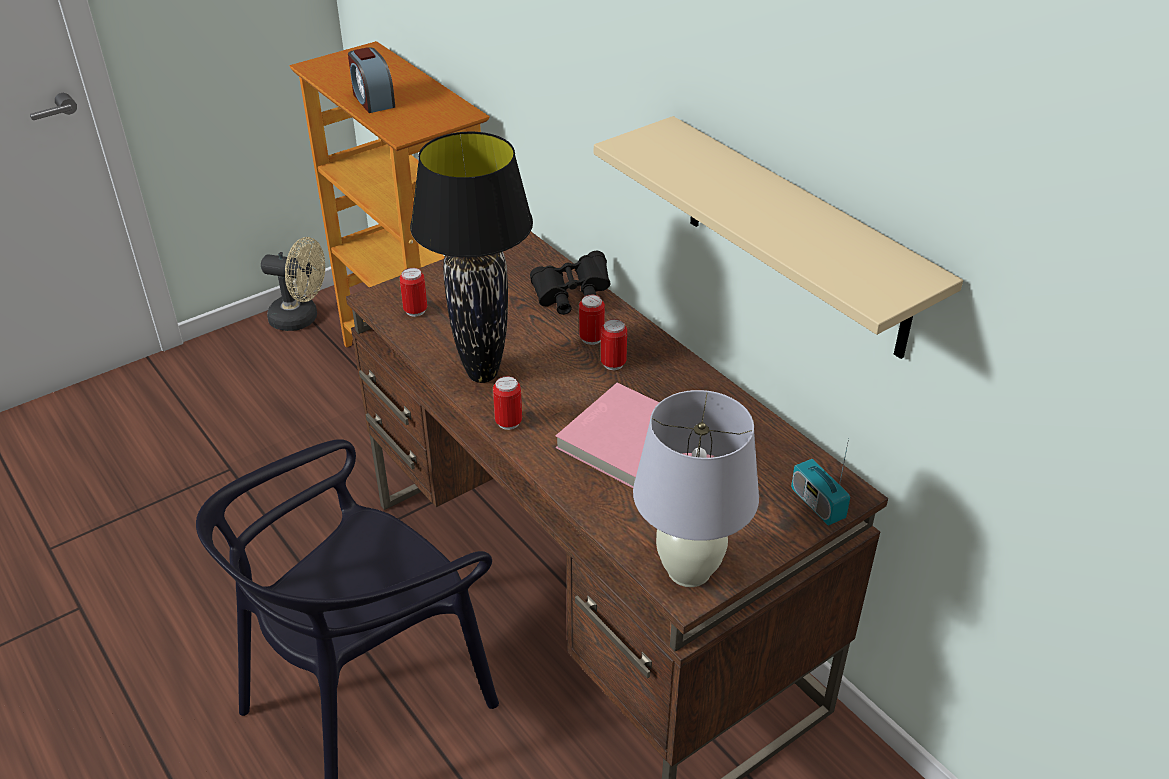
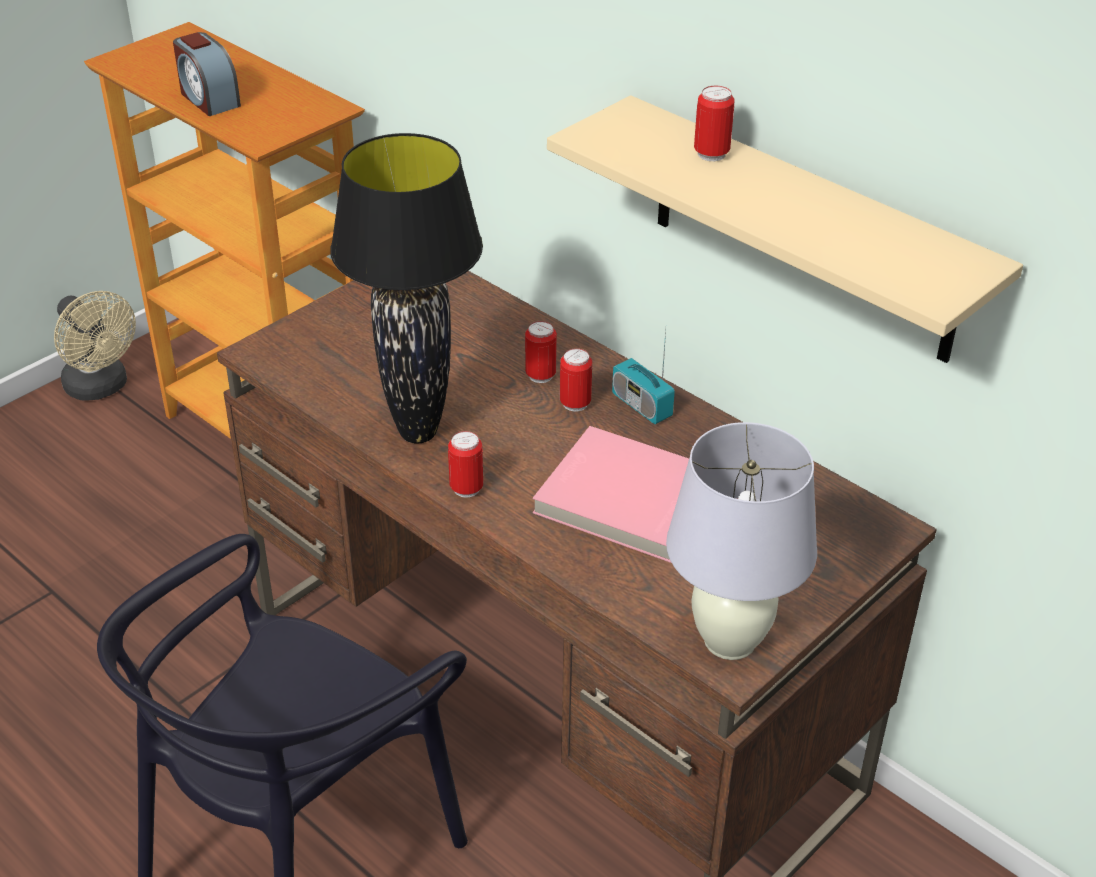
camera: 10 degrees left, 0 degrees up
(301, 319) = (101, 388): beige fan -> beige fan turned 45 degrees clockwise
(415, 311) = (311, 362): can -> can (711, 154)
(571, 297) = (502, 326): black binoculars -> none
(817, 504) = (858, 545): radio -> radio (641, 405)

